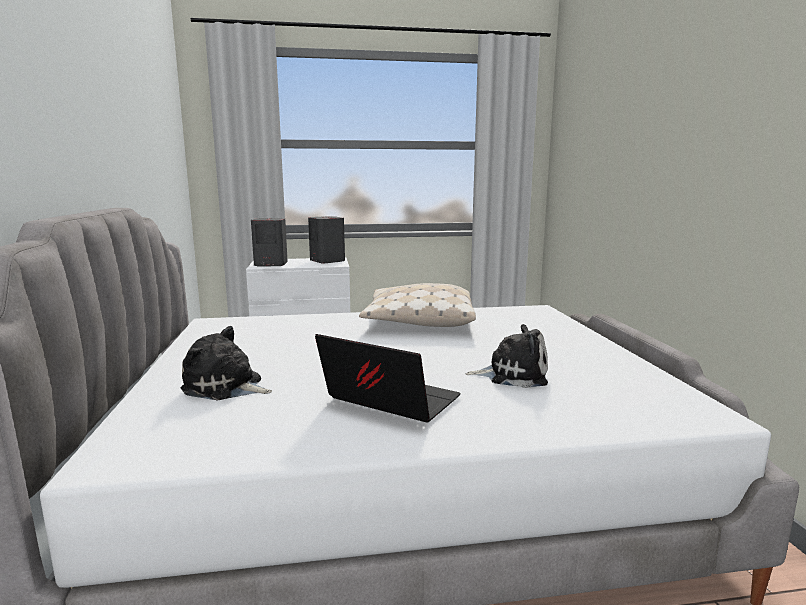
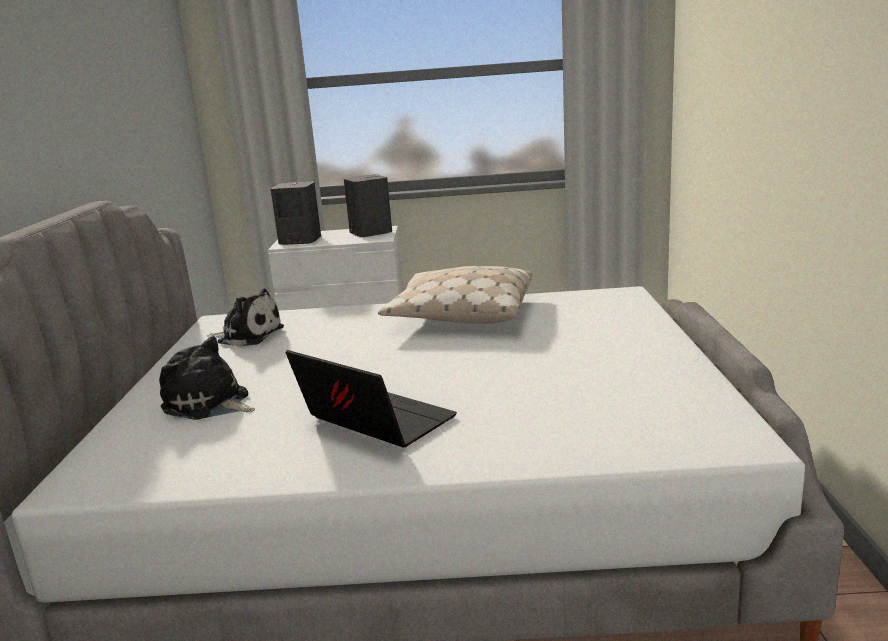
camera: 10 degrees right, 5 degrees up
(513, 374) = (535, 388): plush toy -> plush toy (248, 335)

